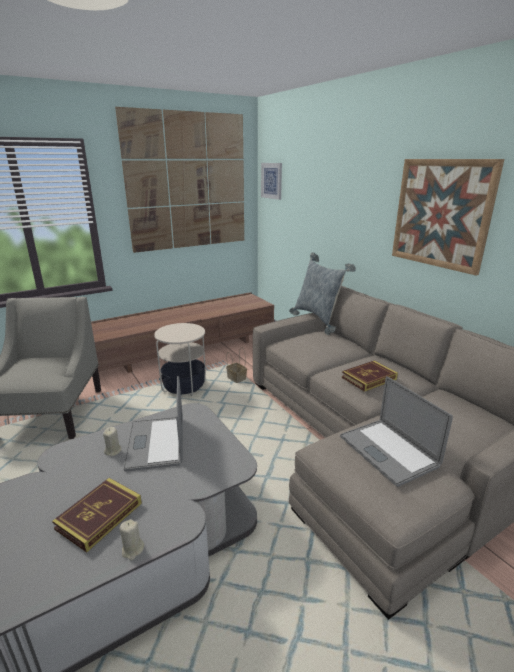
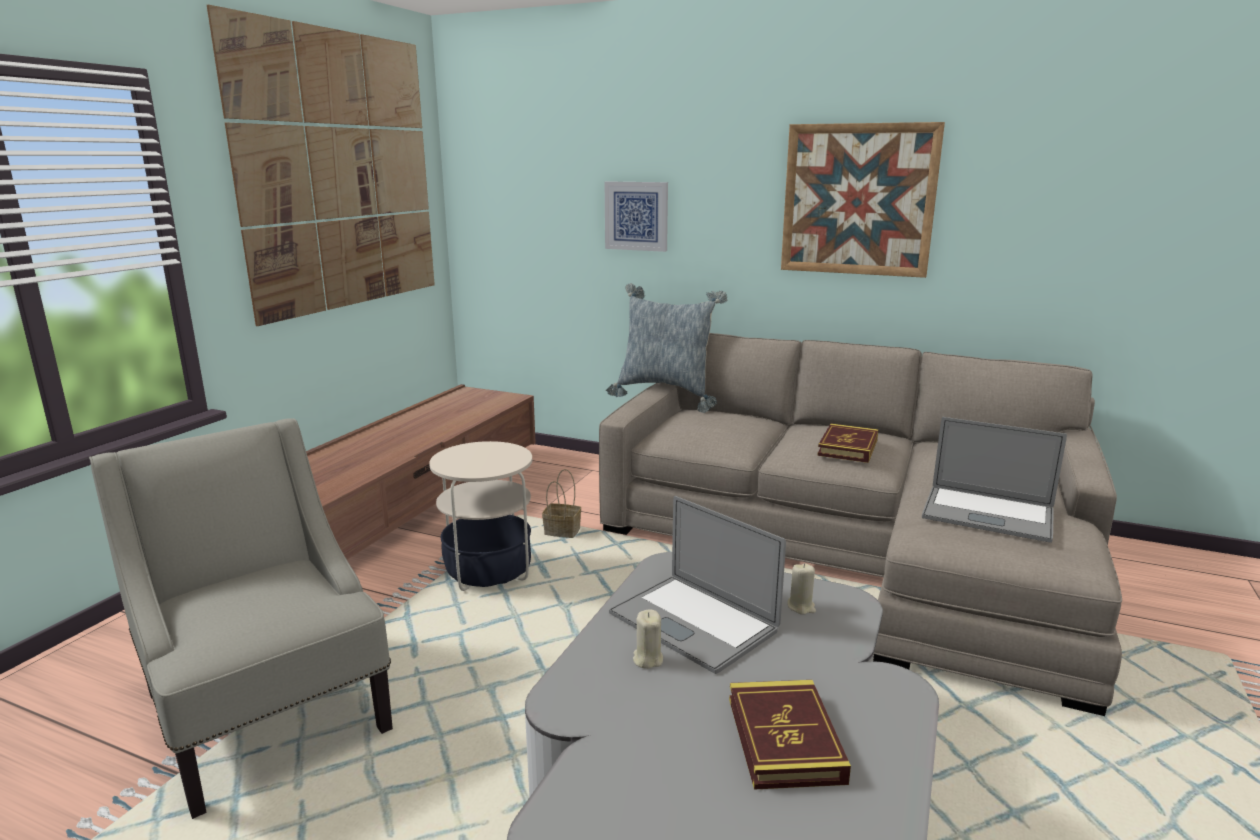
camera: 35 degrees left, 5 degrees down
(132, 550) = (897, 747): beige candle -> beige candle (801, 607)
(272, 180) = (486, 168): picture -> picture (636, 216)

